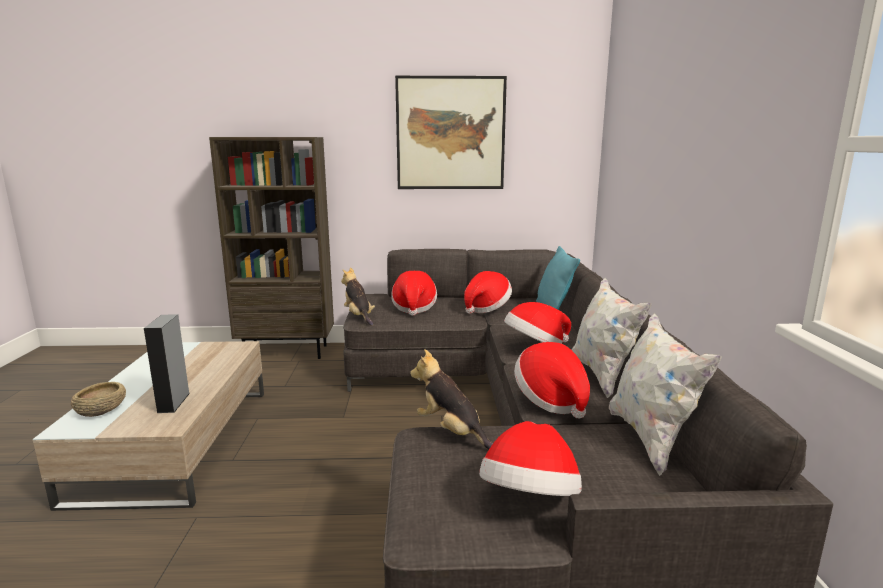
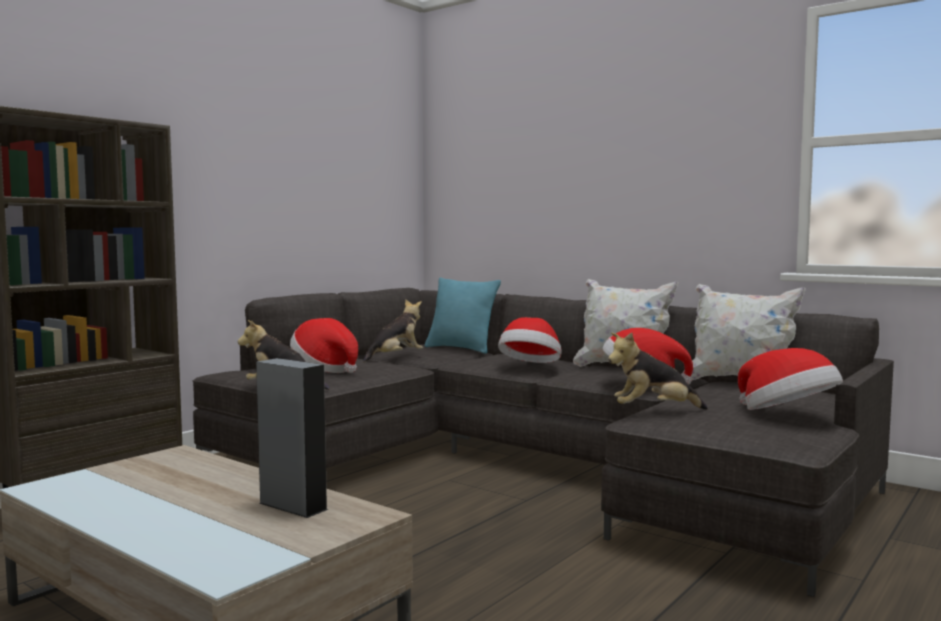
camera: 50 degrees left, 10 degrees down
(101, 409) = (208, 546): beige bowl -> none
(450, 134) = (289, 145): picture -> none
(486, 308) = (396, 357): hat -> plush toy

